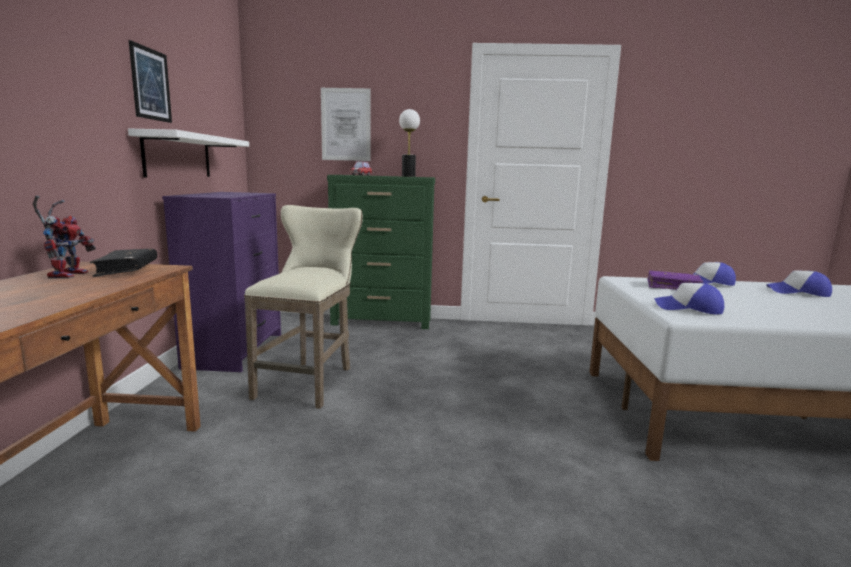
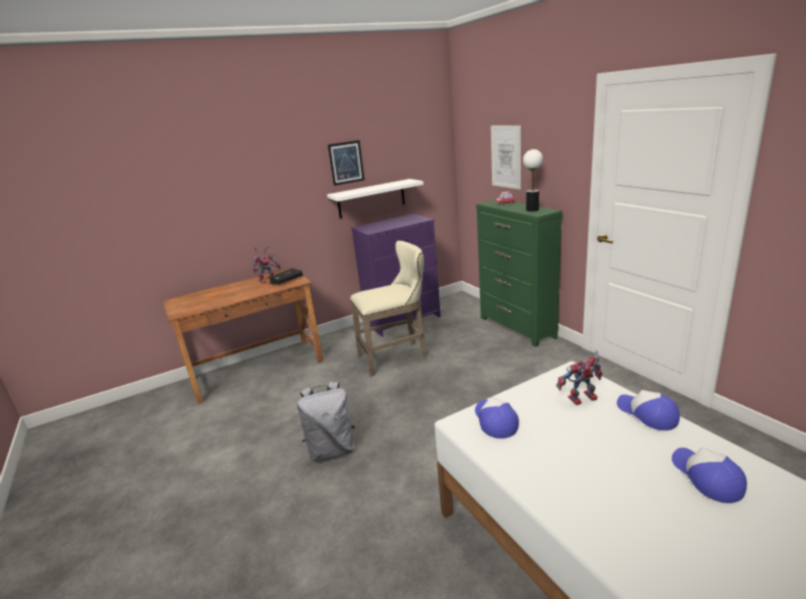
camera: 60 degrees right, 10 degrees up
(452, 494) = (332, 450): none -> grey backpack
(672, 287) = (581, 400): purple book -> toy robot

